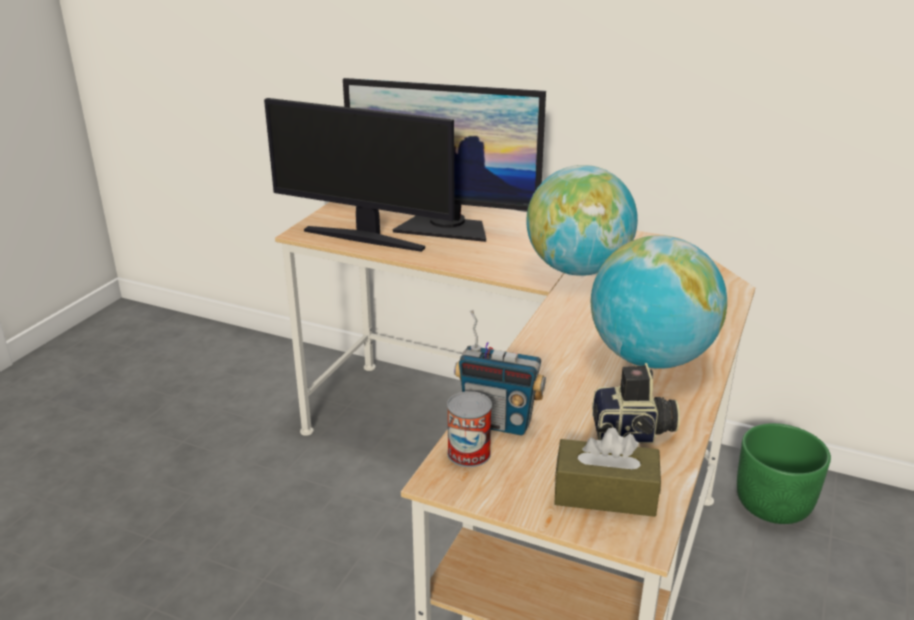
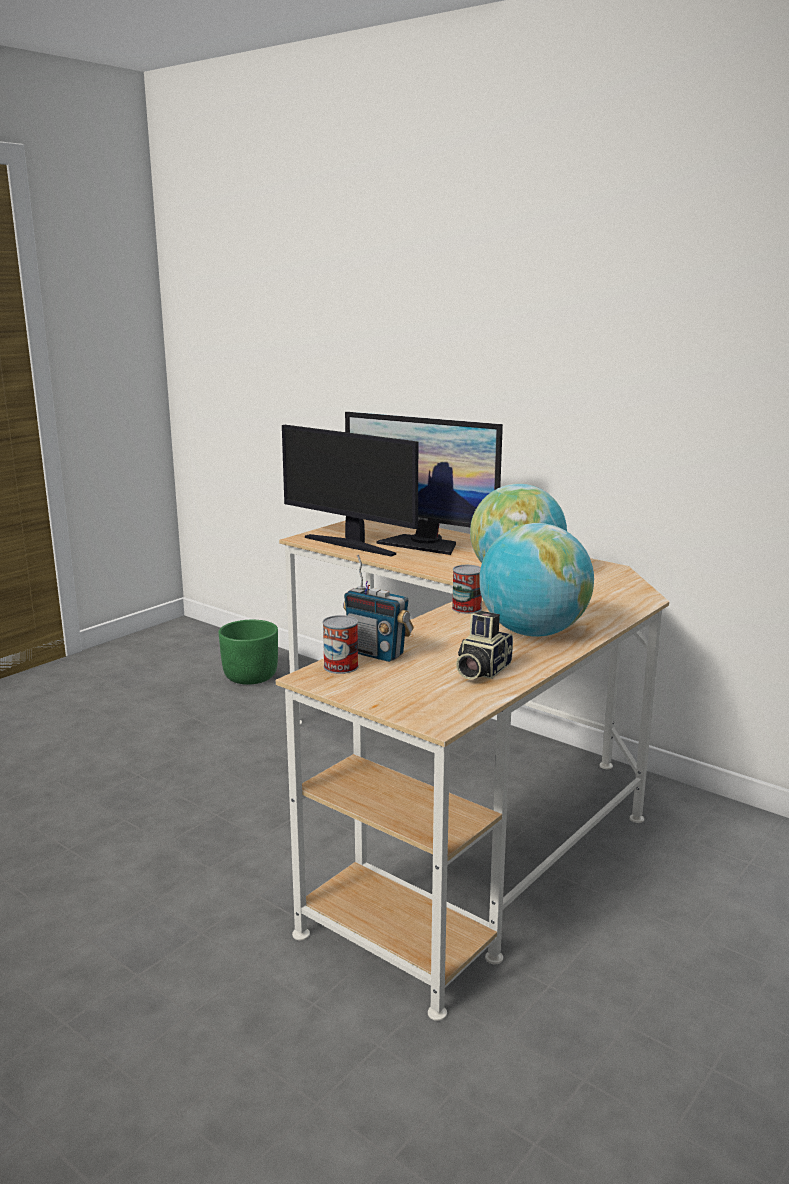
camera: 15 degrees right, 10 degrees down
(555, 328) = (466, 608): none -> can
(605, 493) = (429, 698): brown tissue box -> none
(633, 433) = (481, 670): camera -> camera turned 105 degrees clockwise
(773, 504) = (703, 831): green planter -> green planter (251, 677)

